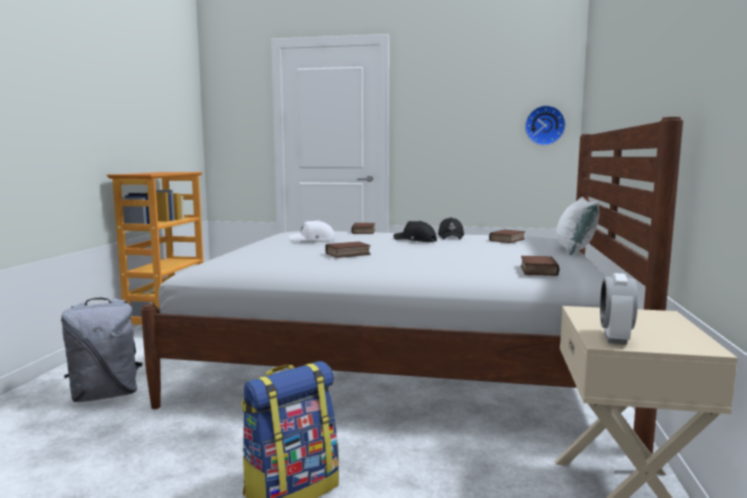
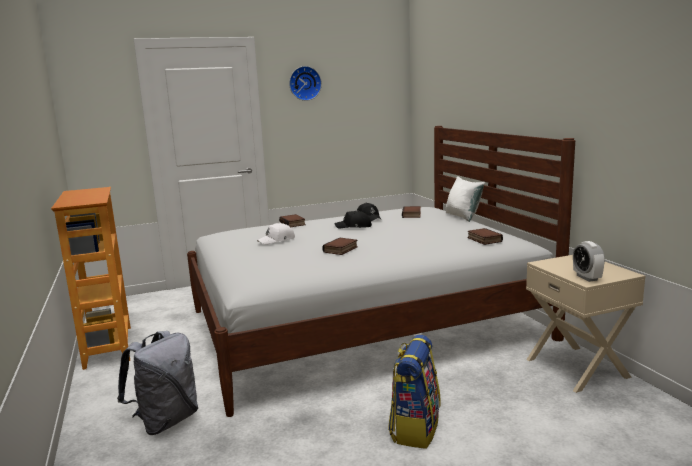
camera: 30 degrees left, 5 degrees up
(544, 125) = (386, 114): wall clock -> wall clock (304, 83)

